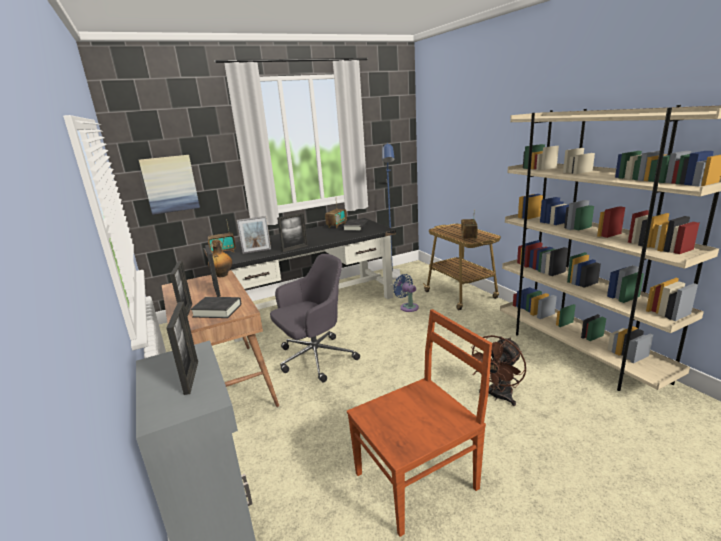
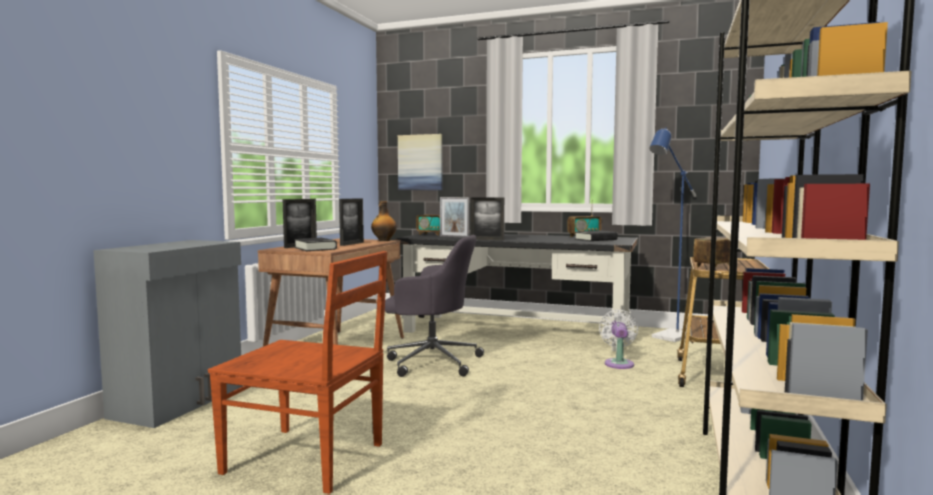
camera: 45 degrees right, 15 degrees down
(191, 377) = (178, 245): picture frame -> none
(407, 307) = (618, 363): blue fan -> white fan
(498, 397) = (523, 460): brown fan -> none

